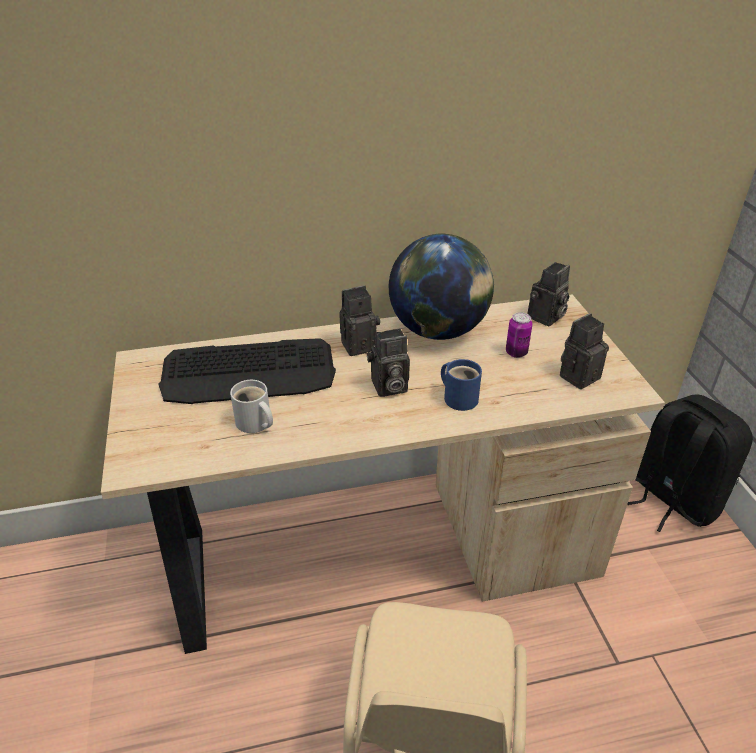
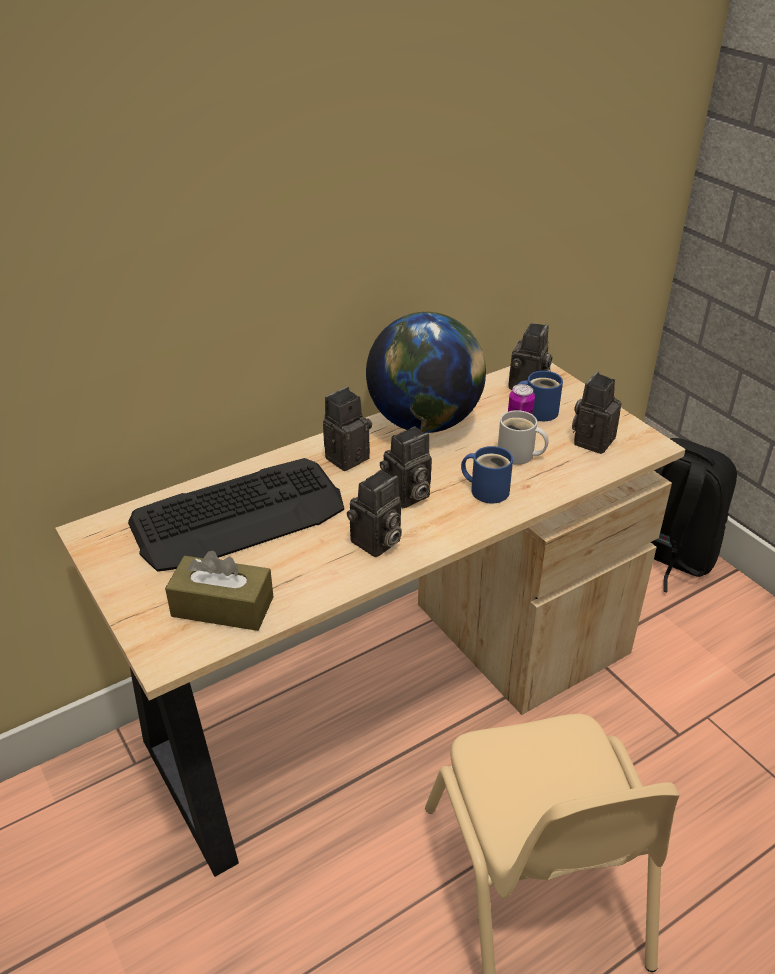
camera: 20 degrees left, 0 degrees up
(194, 441) = (222, 607): none -> brown tissue box
(254, 424) = (281, 570): white mug -> white mug (518, 455)
(340, 420) = (376, 543): none -> camera
(542, 340) = (537, 411): none -> blue mug

